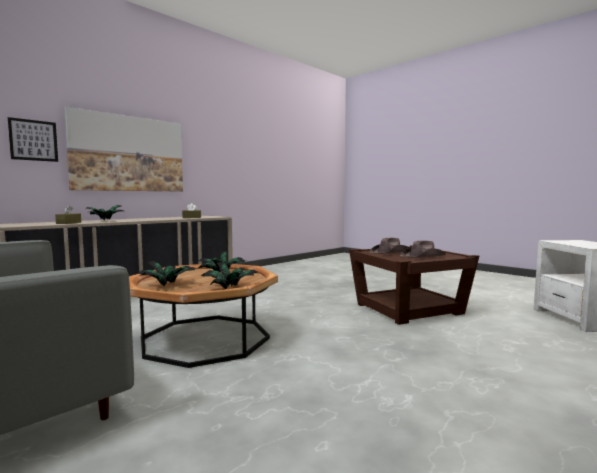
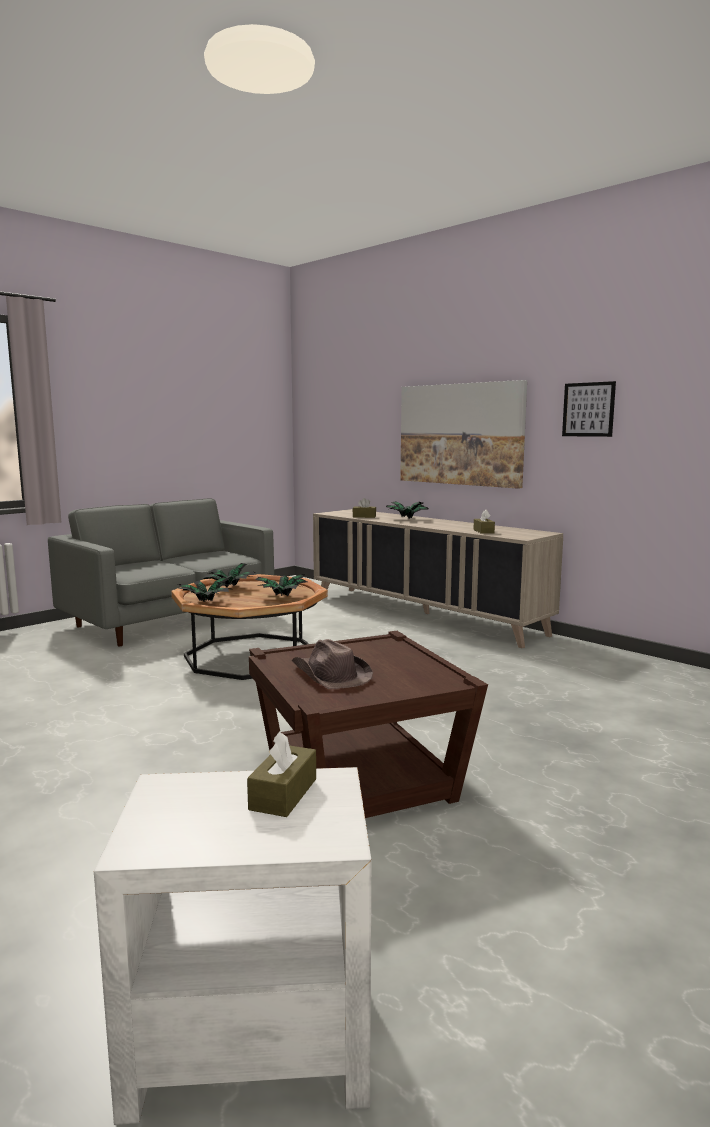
camera: 90 degrees right, 5 degrees up
(33, 140) = (382, 427): picture -> picture (588, 409)
(390, 252) = (382, 657): brown hat -> none
(569, 242) = (283, 794): none -> brown tissue box

